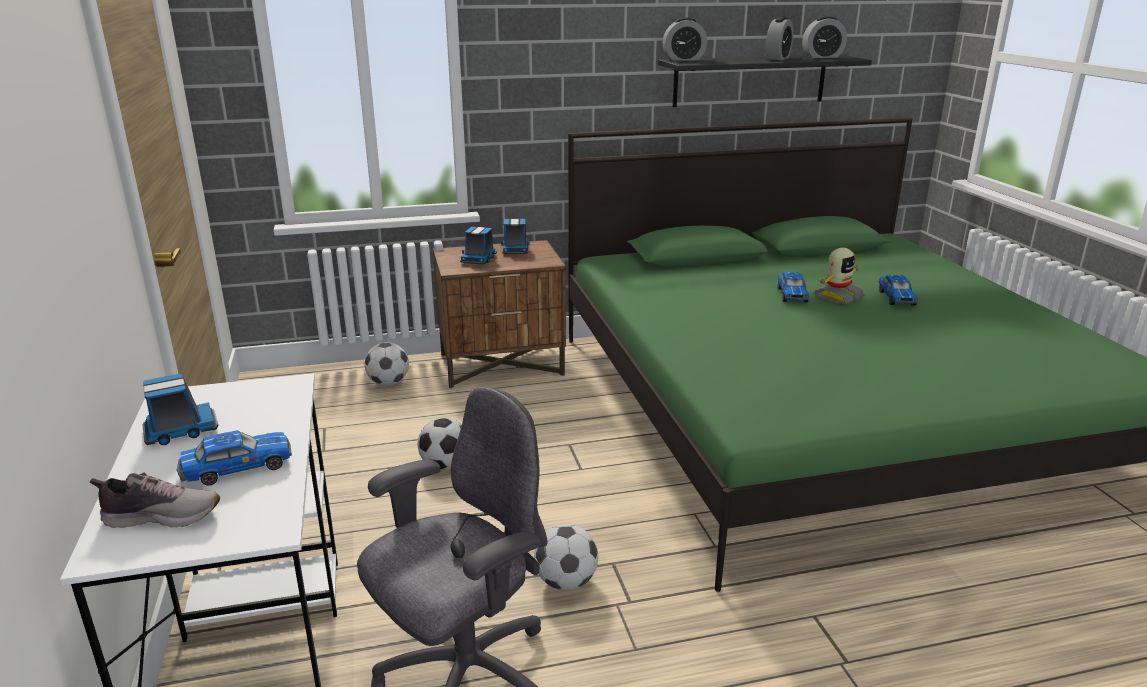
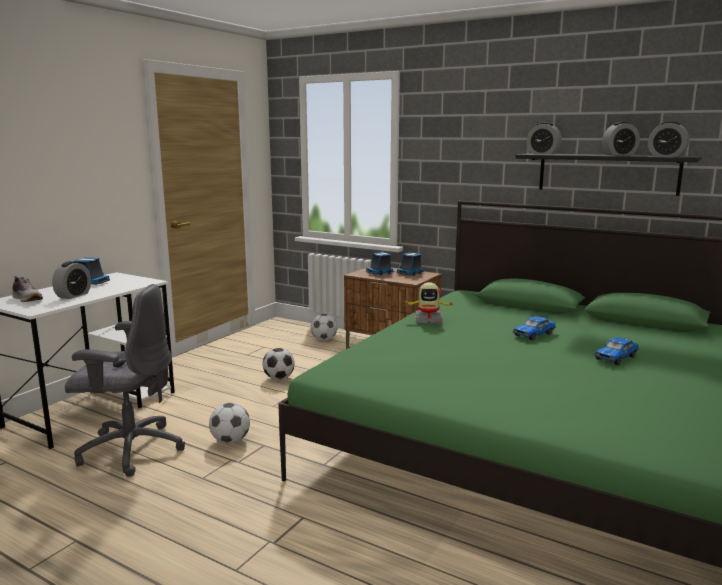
camera: 45 degrees right, 10 degrees down
(237, 467) = (73, 295): toy car -> alarm clock
(837, 297) = (566, 344): toy robot -> toy robot (428, 320)

